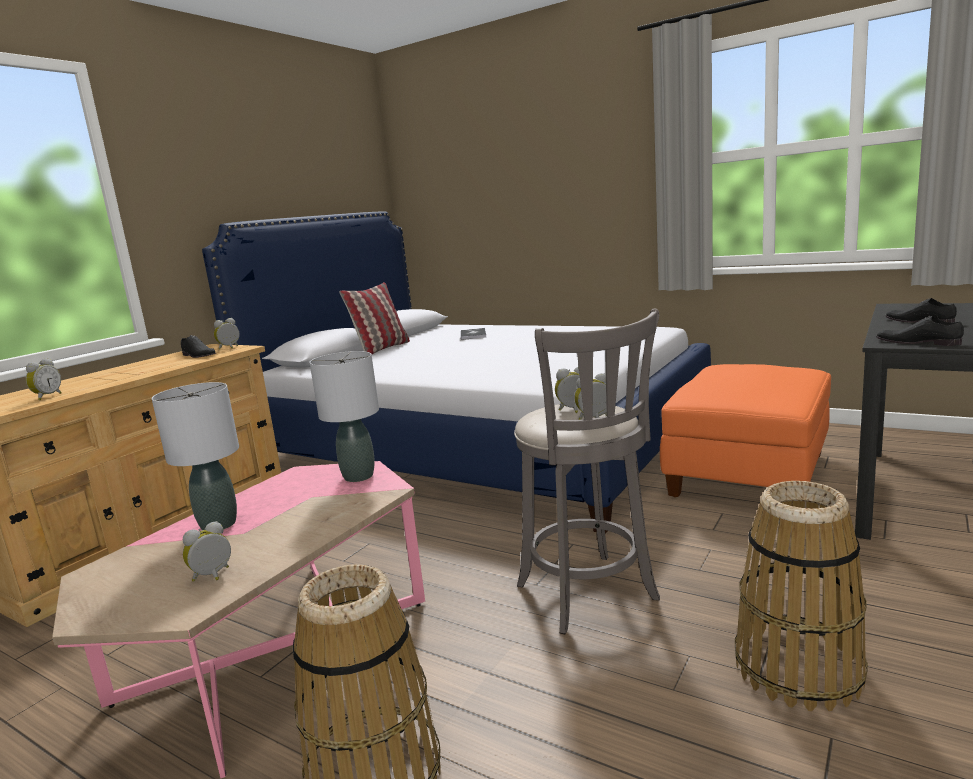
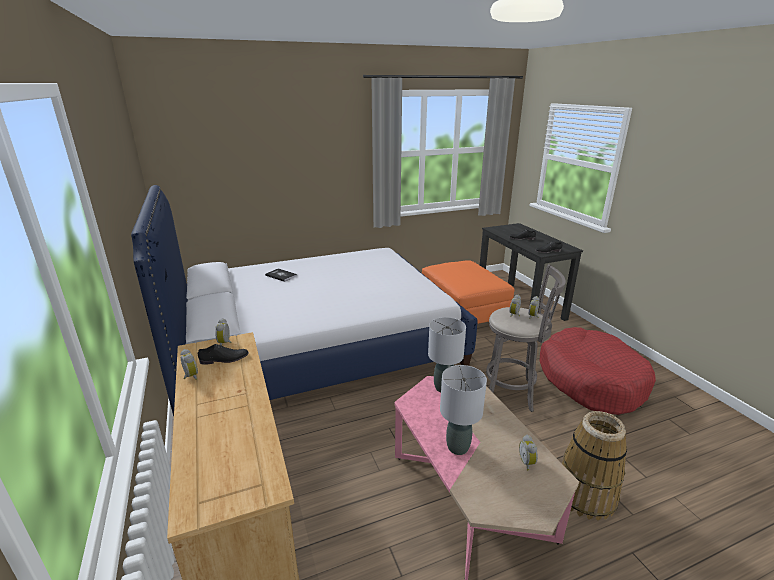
camera: 55 degrees left, 10 degrees up
(47, 397) = (249, 445): alarm clock -> alarm clock (190, 377)
(381, 349) = (243, 303): pillow -> none
(798, 669) = (590, 380): basket -> red dog bed

